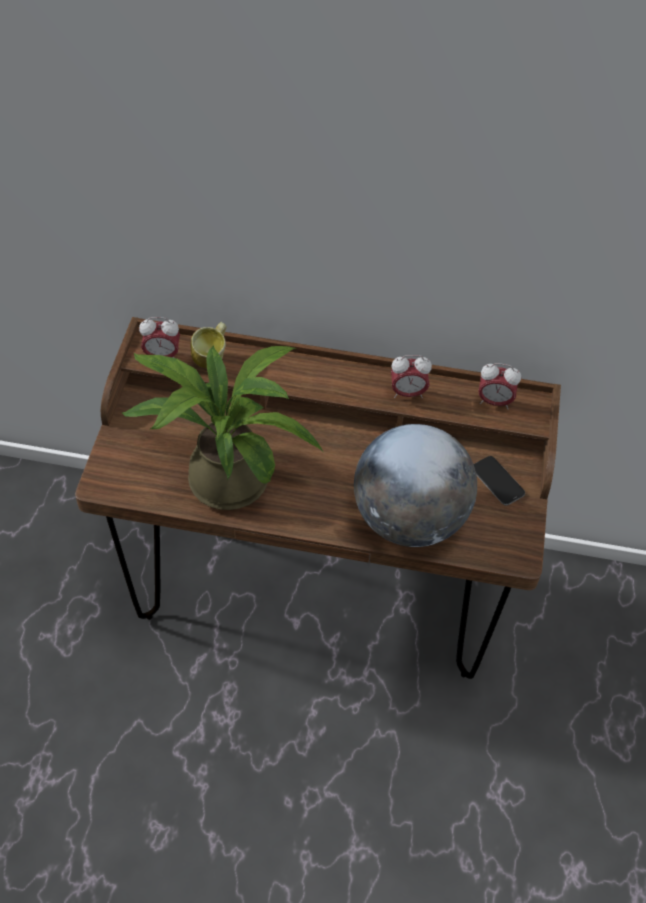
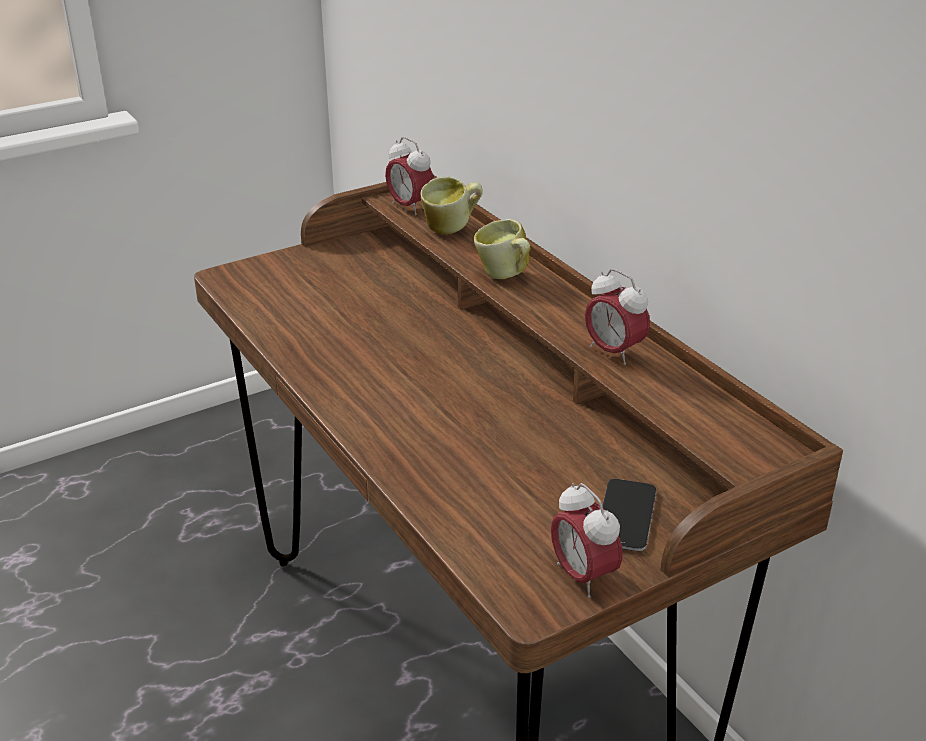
camera: 50 degrees right, 20 degrees down
(222, 474) = (335, 328): potted plant -> none
(291, 377) = (504, 276): none -> mug
(409, 519) = (455, 477): globe -> none
(494, 402) = (717, 417): alarm clock -> alarm clock (583, 576)

